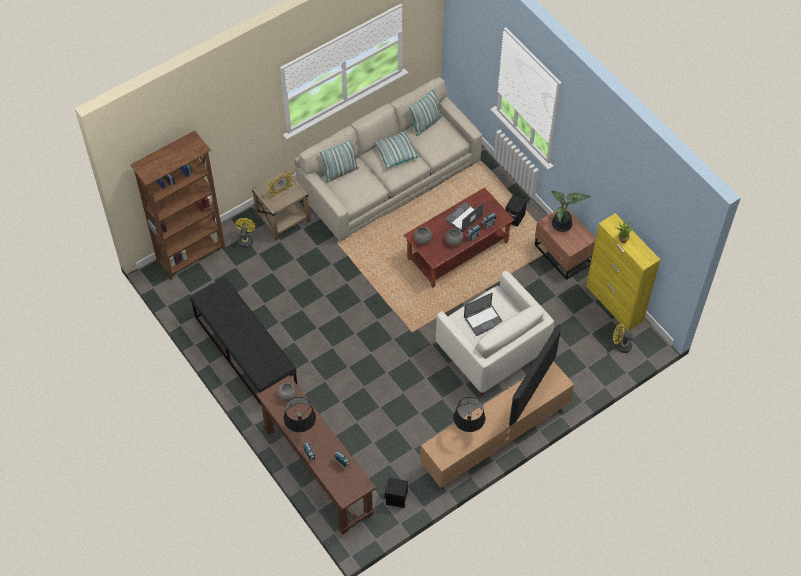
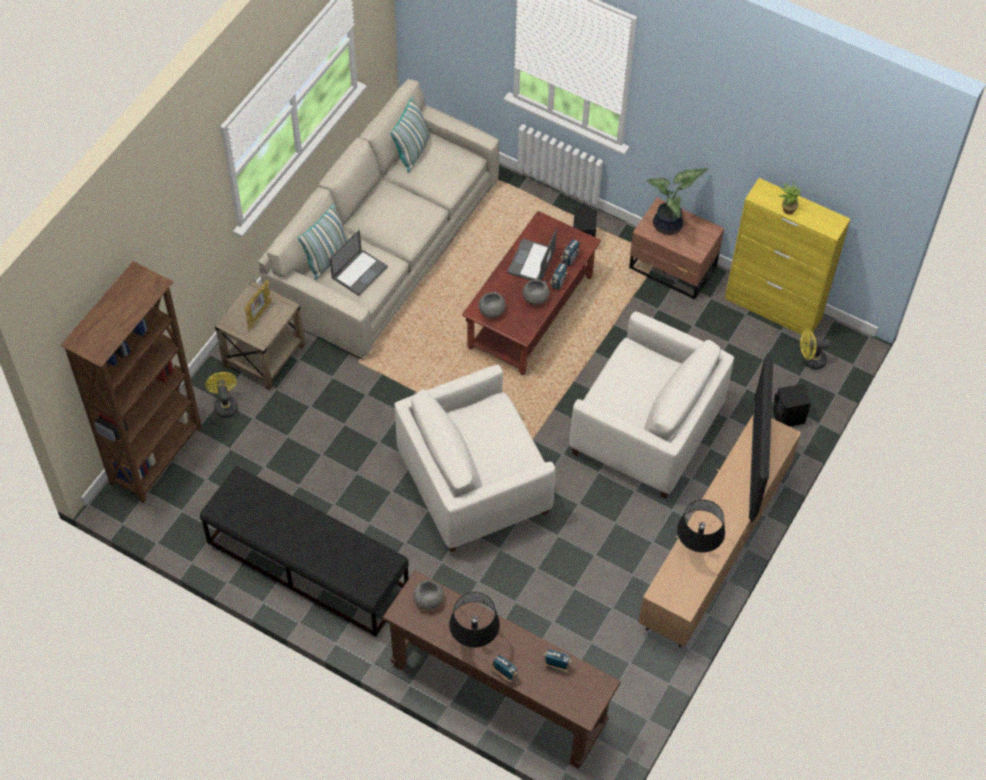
camera: 25 degrees left, 0 degrees up
(368, 341) = (474, 483): none -> white armchair
(396, 153) = (392, 206): pillow -> none
(396, 499) = (626, 688): black speaker -> black speaker (788, 417)
(483, 319) = (633, 390): laptop -> laptop (359, 272)

